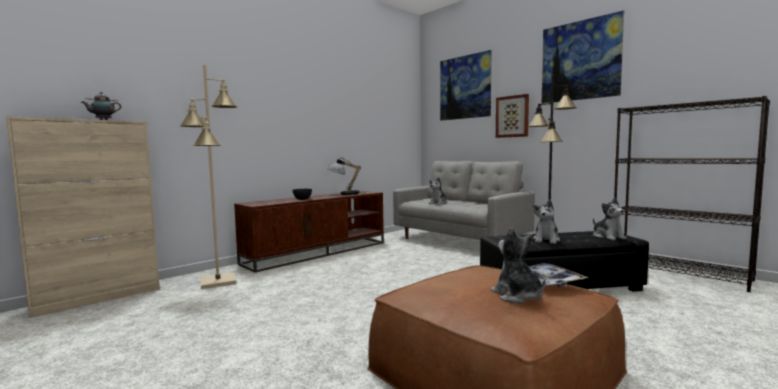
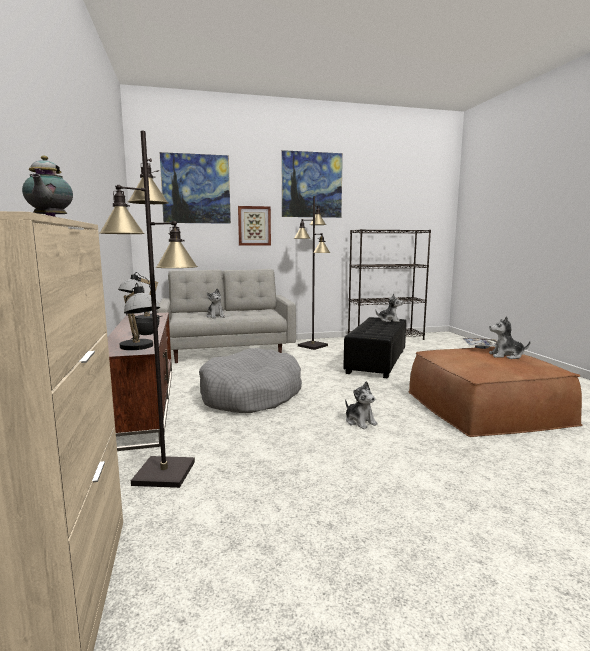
camera: 60 degrees left, 5 degrees up
(218, 282) = (165, 473): beige floor lamp -> black floor lamp
(262, 203) = (140, 348): none -> table lamp
(368, 268) = (251, 395): none -> grey dog bed
(546, 240) = (381, 329): plush toy -> plush toy (360, 422)

